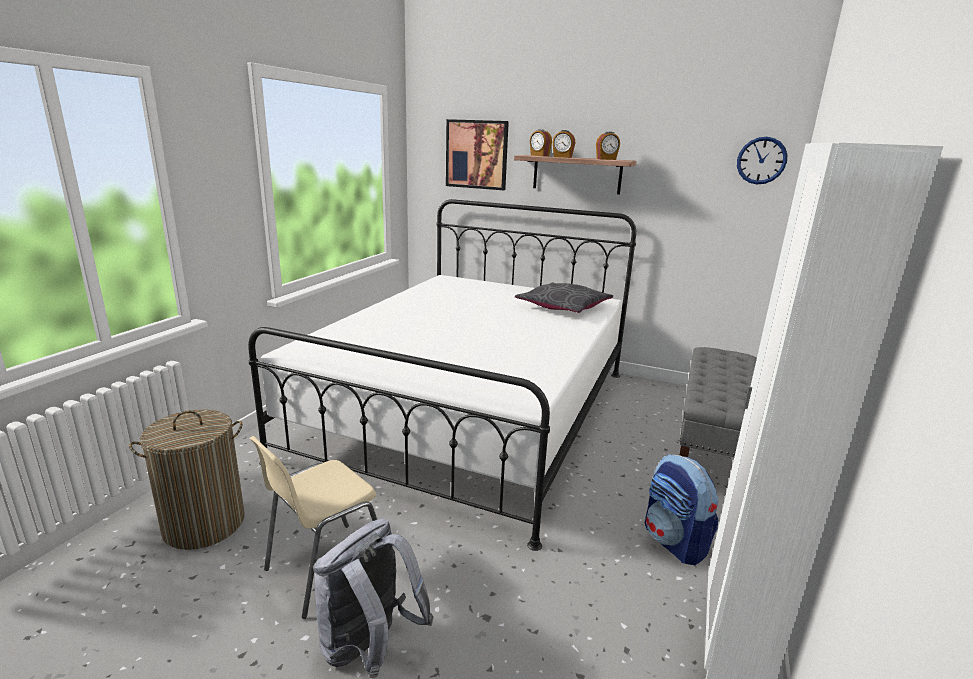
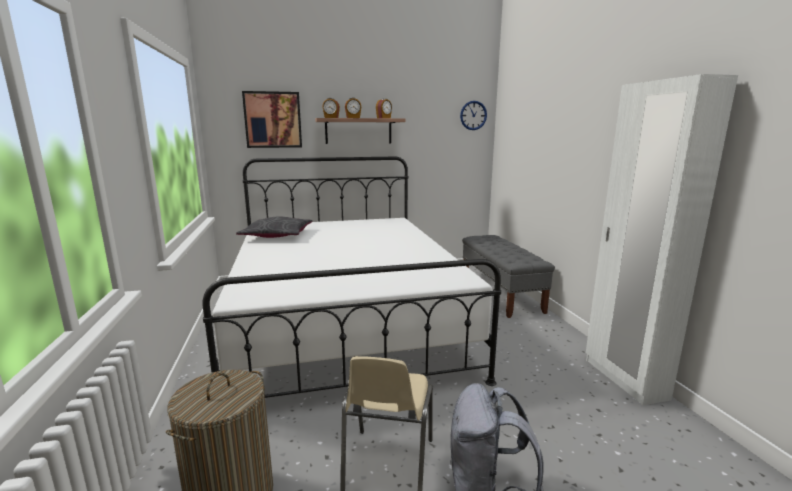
camera: 35 degrees left, 5 degrees down
(563, 307) = (380, 227): grey pillow -> grey pillow (277, 235)
(675, 542) = (548, 348): backpack -> none

